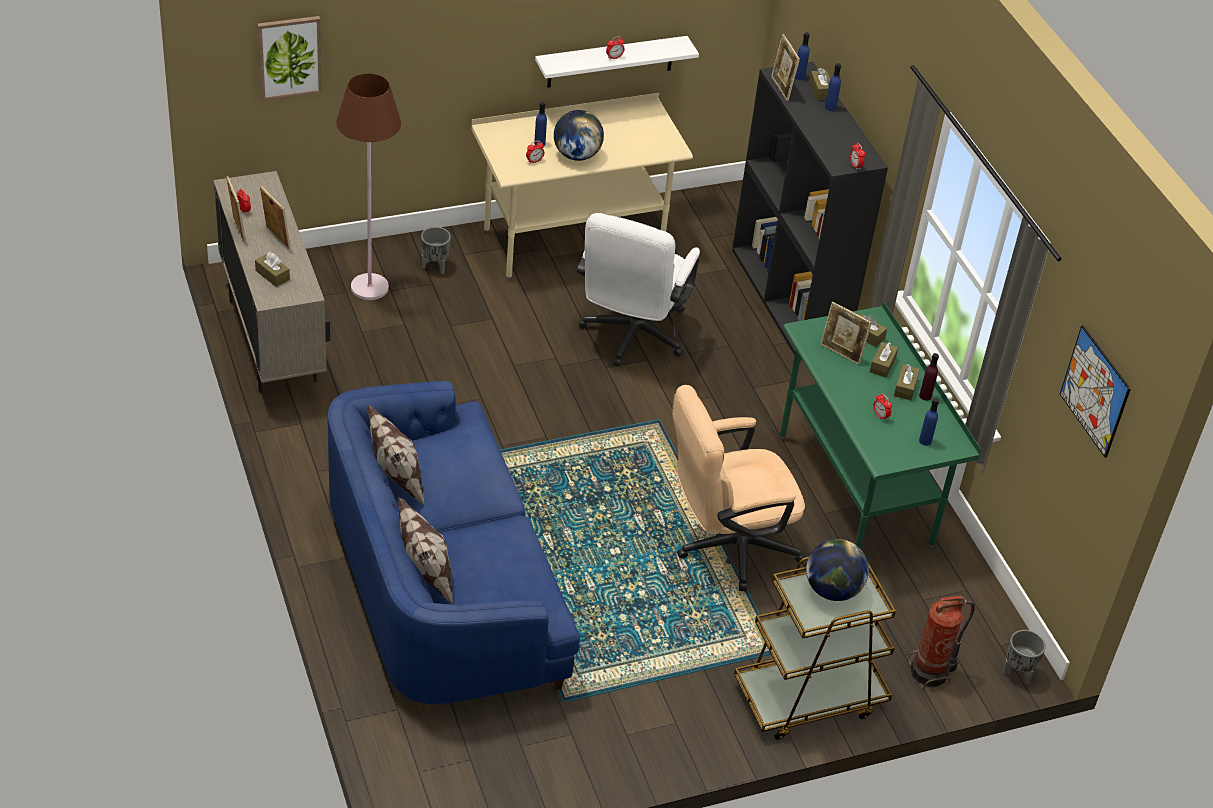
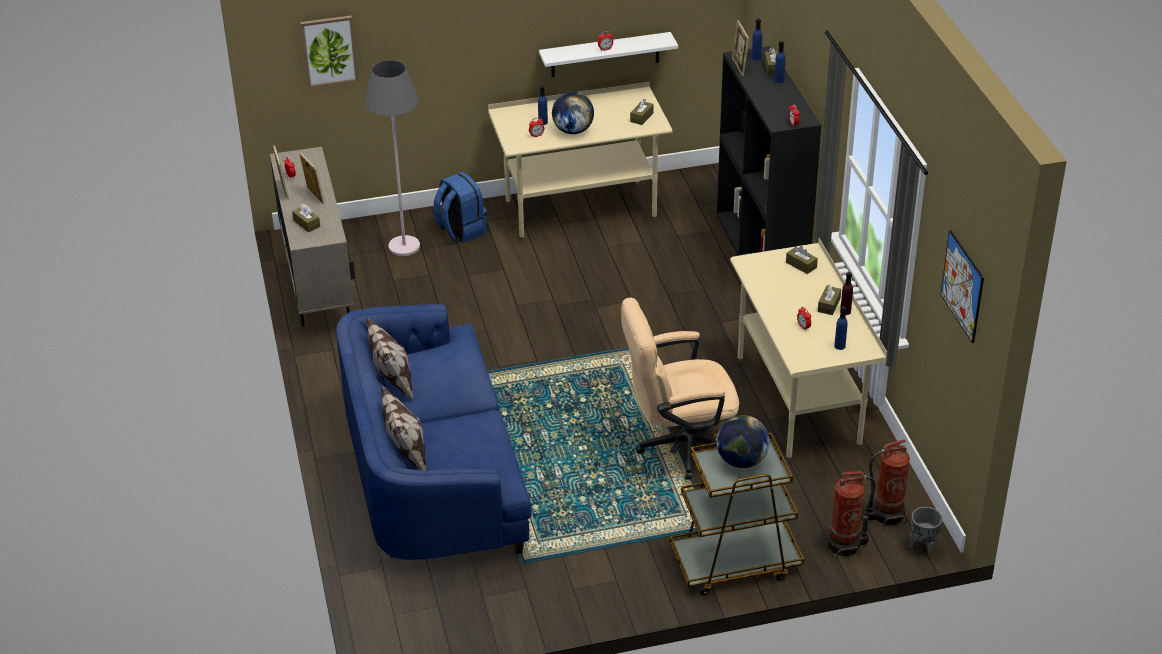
camera: 10 degrees right, 5 degrees down
(369, 287) = (404, 246): brown floor lamp -> grey floor lamp
(434, 266) = (460, 230): grey planter -> blue backpack
(631, 338) = (619, 283): white office chair -> none
(841, 353) = (777, 279): picture frame -> none
(855, 491) = (798, 402): green desk -> beige desk
(882, 365) = (811, 288): brown tissue box -> brown tissue box (641, 117)
(971, 632) = (885, 514): none -> fire extinguisher

